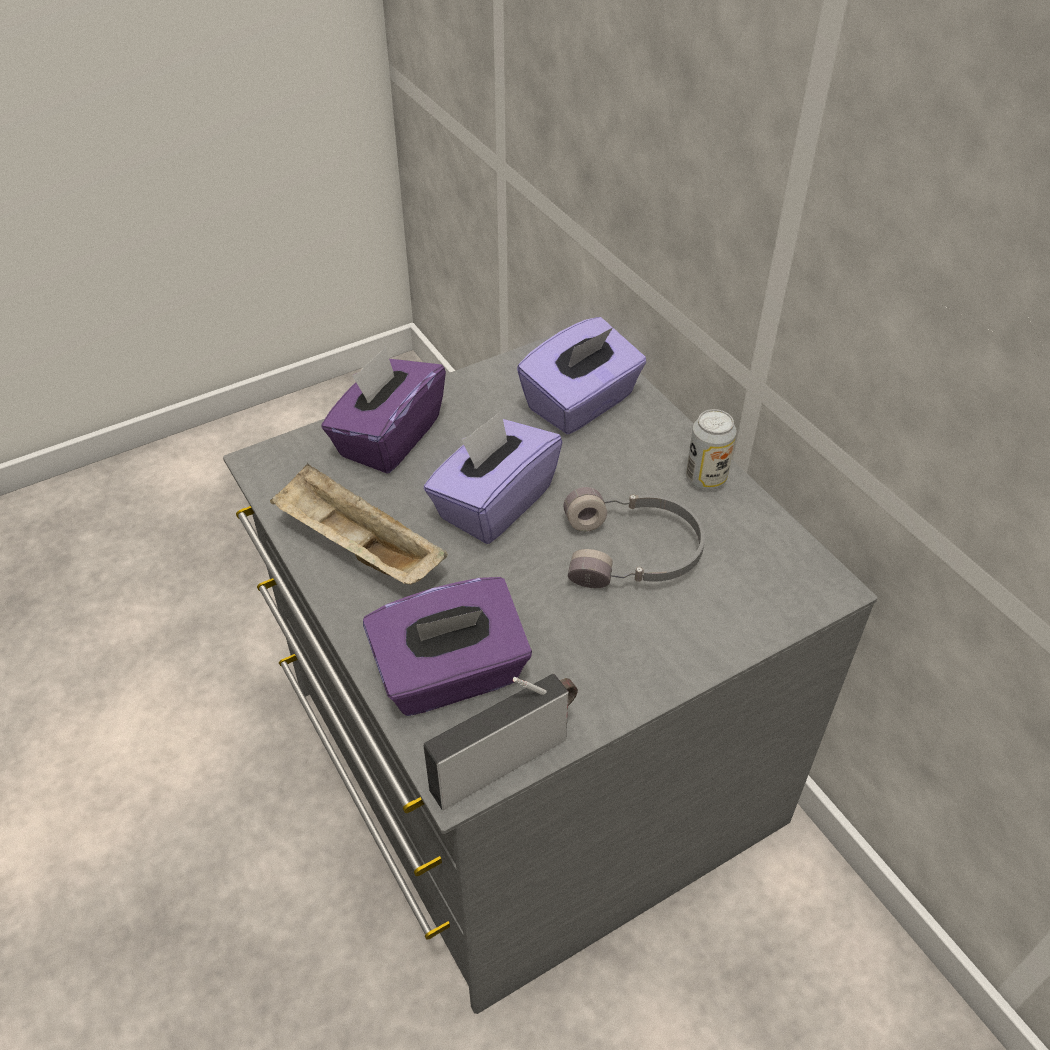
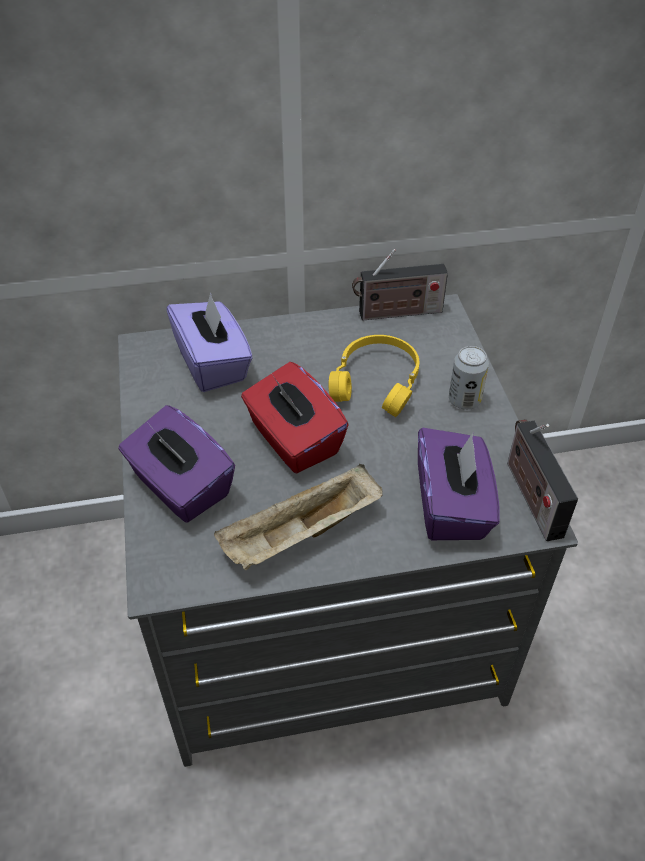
camera: 70 degrees left, 0 degrees up
(494, 503) = (293, 440): purple tissue box -> red tissue box
(633, 553) = (377, 382): grey headphones -> yellow headphones
(706, 478) = (325, 327): can -> can (464, 400)
(783, 540) = (396, 313): none -> radio

